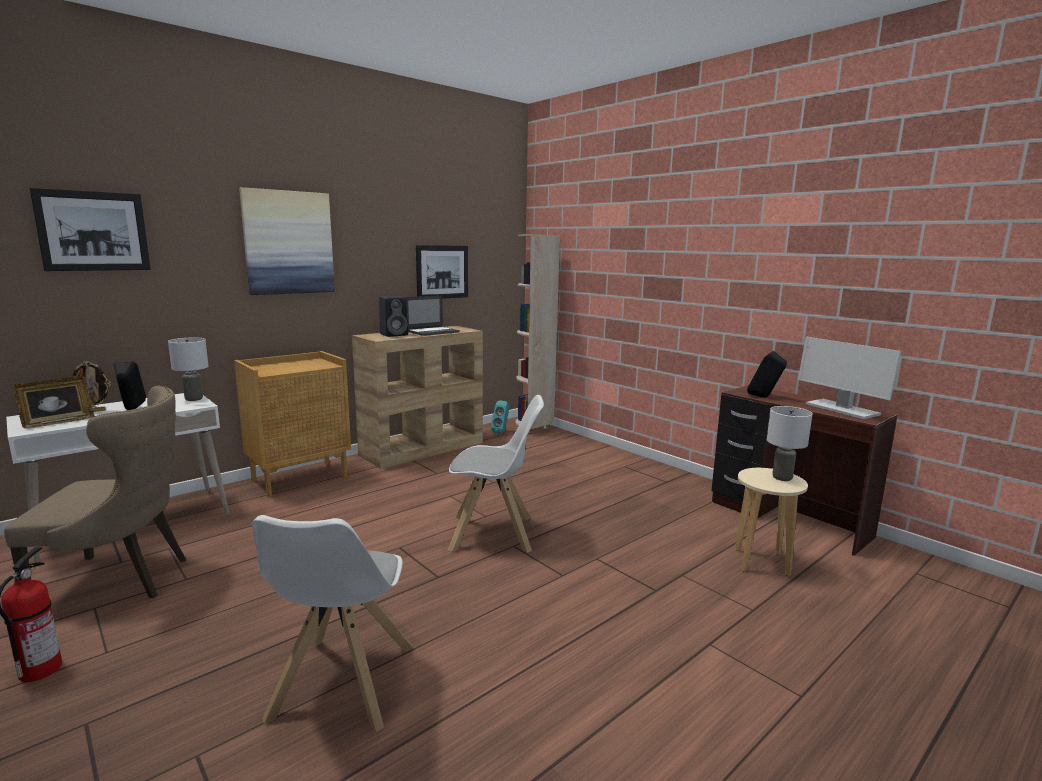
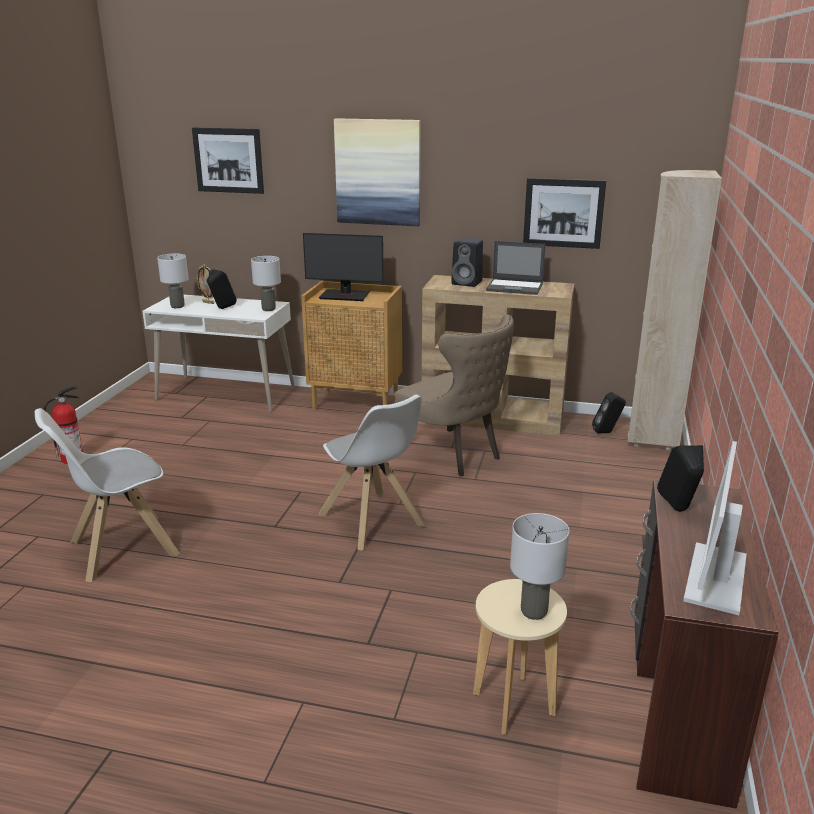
camera: 55 degrees right, 10 degrees up
(58, 422) = (178, 306): picture frame -> white table lamp
(121, 579) = (164, 428): beige chair -> beige chair (454, 454)
(281, 367) = (345, 295): none -> monitor
(501, 432) = (607, 432): turquoise speaker -> black speaker

